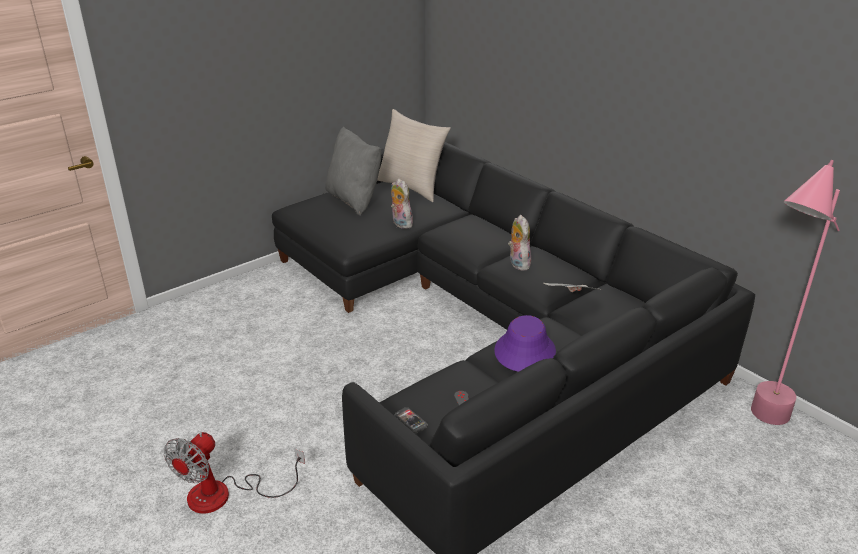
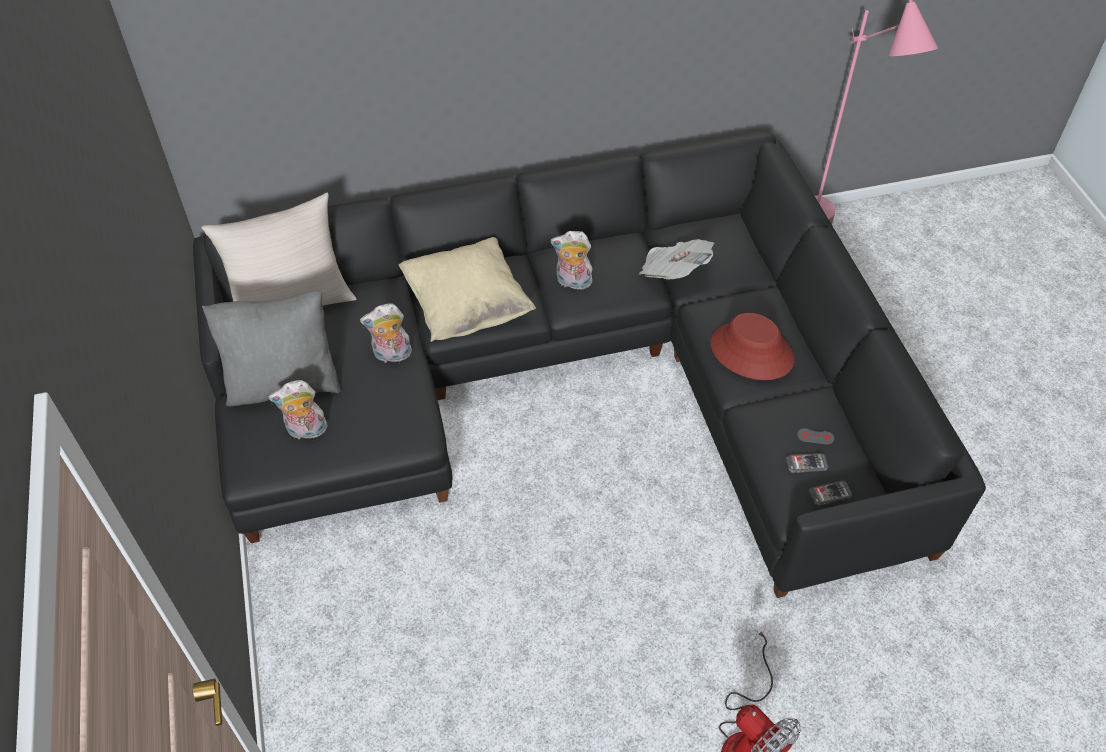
camera: 65 degrees left, 20 degrees up
(326, 215) = (306, 431): none -> plush toy
(432, 402) = (806, 464): none -> phone
(458, 235) = (467, 308): none -> beige pillow
(524, 351) = (751, 352): purple hat -> red hat

